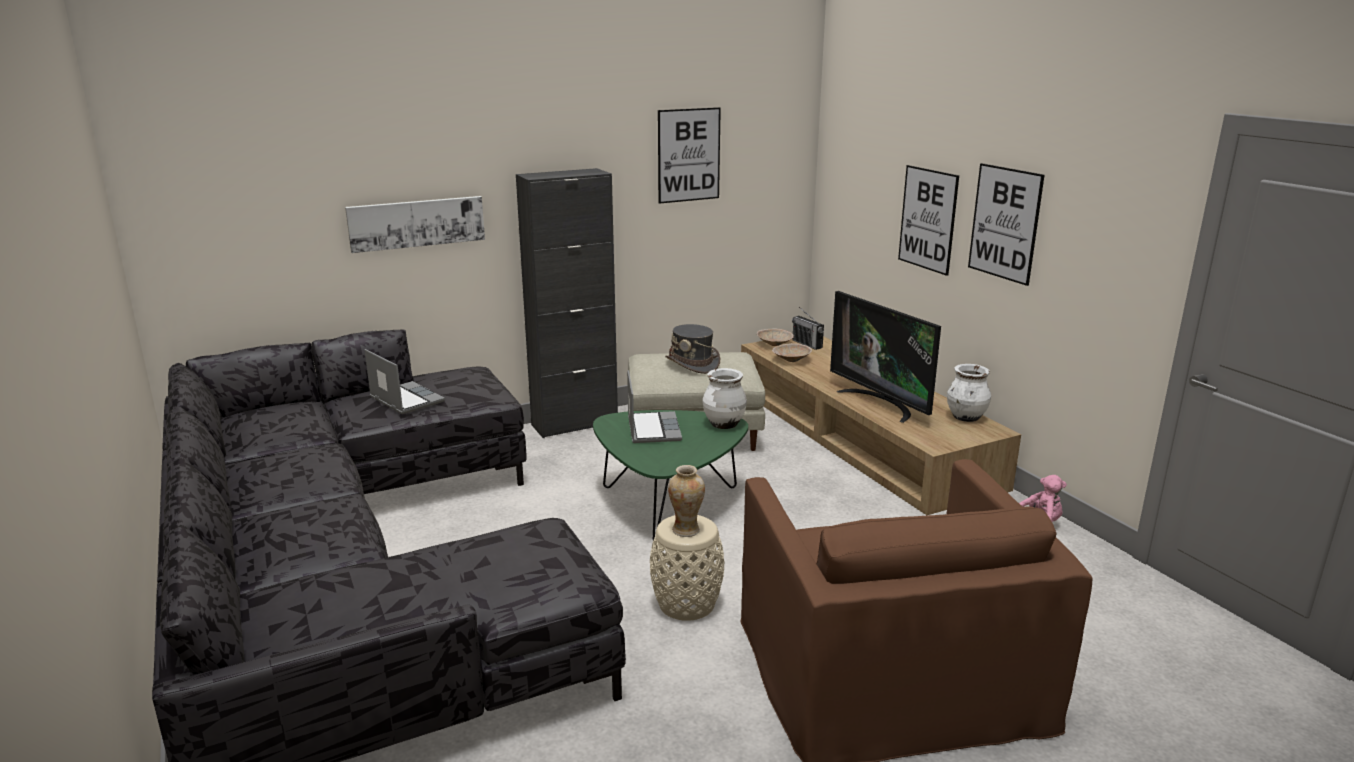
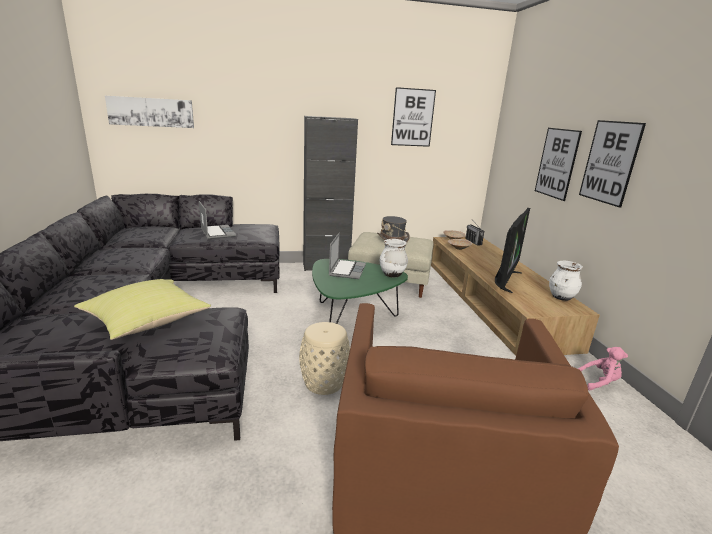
camera: 15 degrees right, 0 degrees up
(416, 223) = (245, 137): picture -> picture (151, 112)
(451, 565) = (146, 324): none -> yellow pillow
(686, 530) = (323, 333): vase -> none
(881, 403) = (505, 280): television -> television turned 135 degrees counterclockwise

